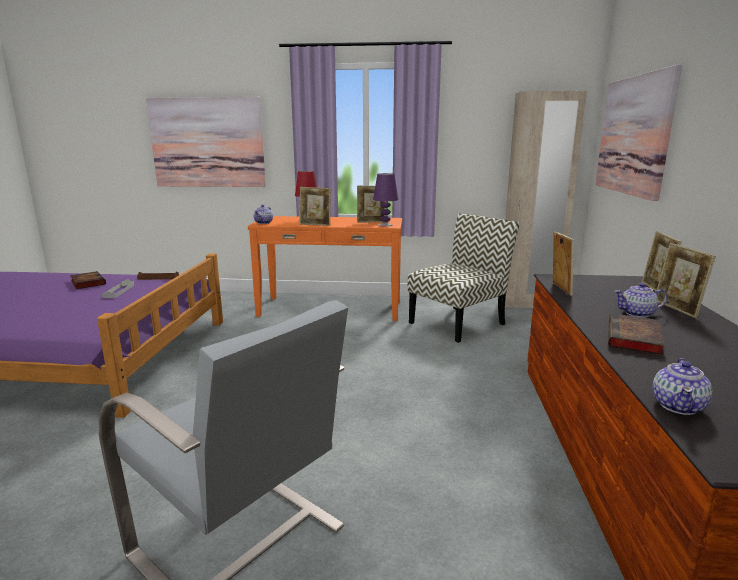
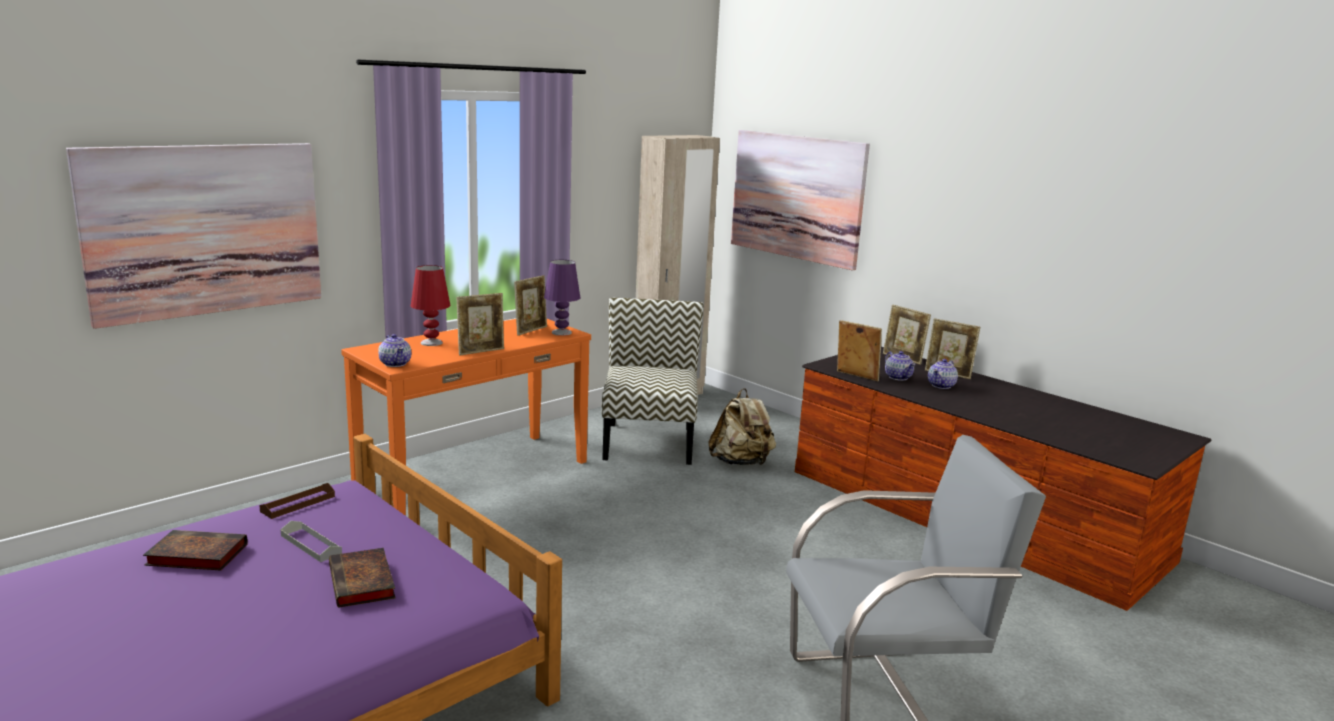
camera: 50 degrees left, 0 degrees up
(496, 353) = (741, 463): none -> beige backpack
(634, 339) = (983, 408): book -> book (363, 583)
(678, 406) = (1081, 444): teapot -> teapot (898, 377)

